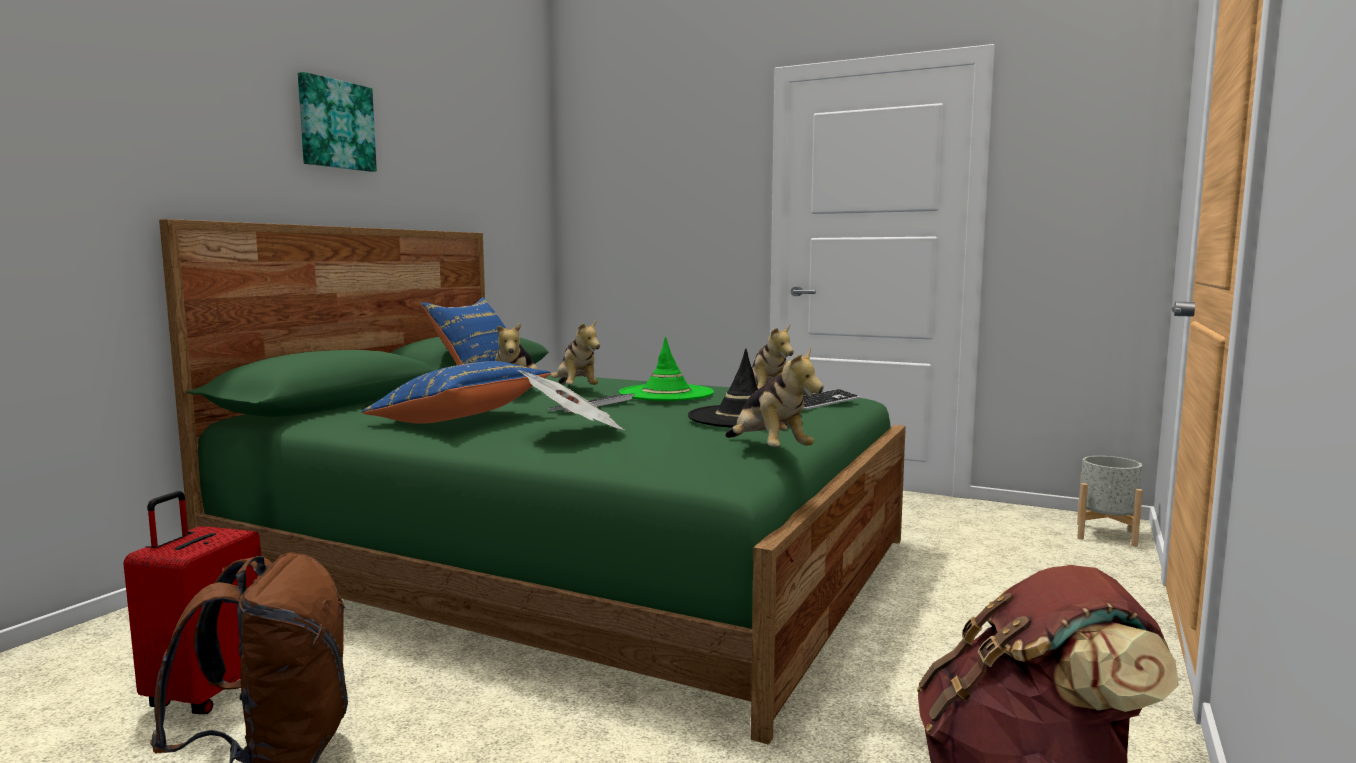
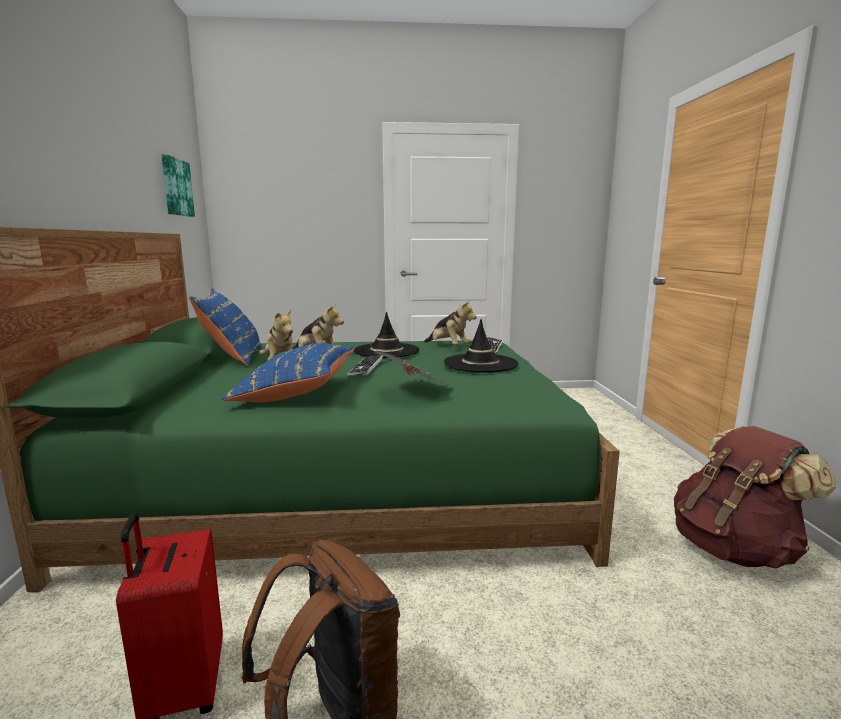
camera: 30 degrees left, 5 degrees up
(335, 124) = (73, 132): picture -> picture (176, 187)
(666, 393) = (386, 351): green hat -> black hat
(768, 451) = (548, 386): plush toy -> none
(1106, 534) = (587, 398): grey planter -> none

